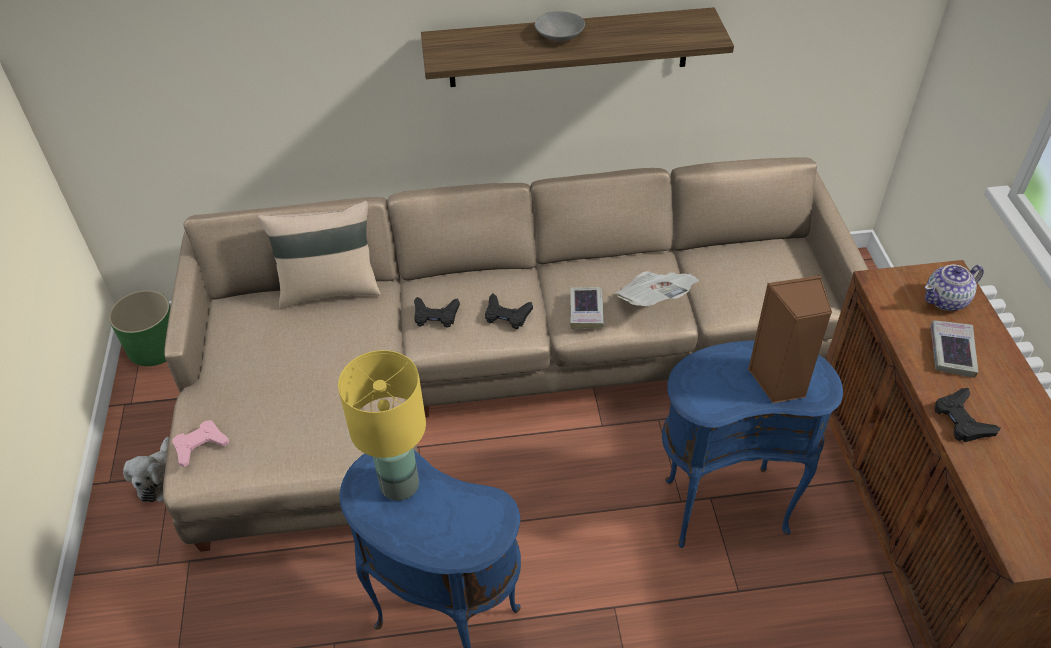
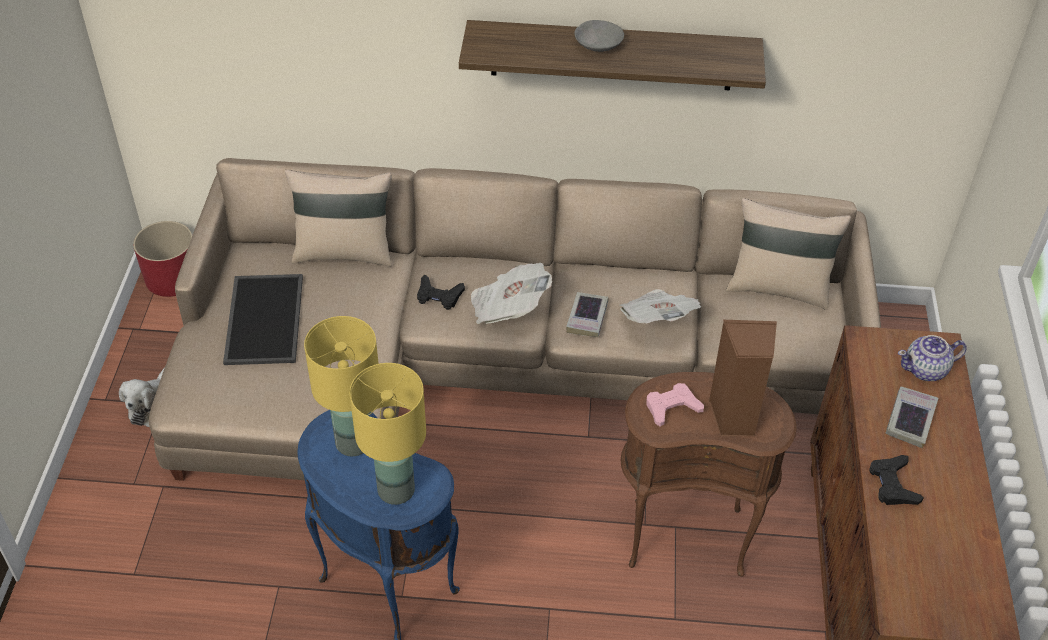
camera: 10 degrees right, 0 degrees up
(155, 345) = (173, 277): green planter -> red planter
(200, 445) = (190, 378): pink game controller -> pink game controller (672, 407)
(262, 370) = (262, 318): none -> tray
(459, 527) = (396, 489): none -> yellow table lamp
(507, 315) = (508, 308): black game controller -> newspaper
(723, 503) = (686, 534): blue side table -> brown side table
(755, 250) = (778, 287): none -> beige pillow

